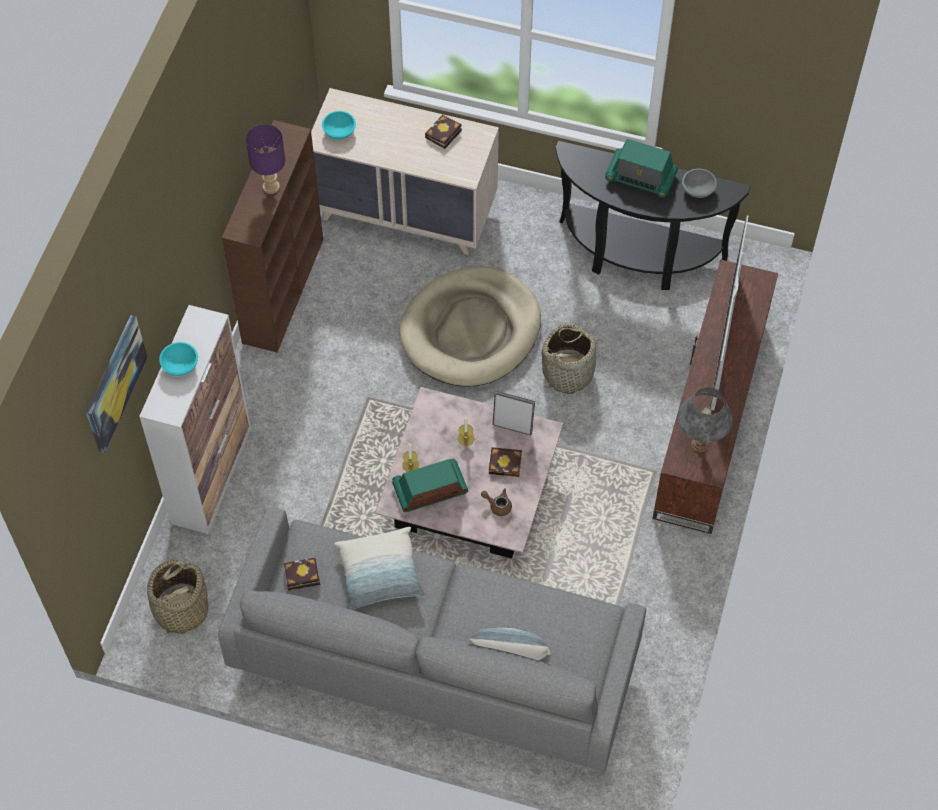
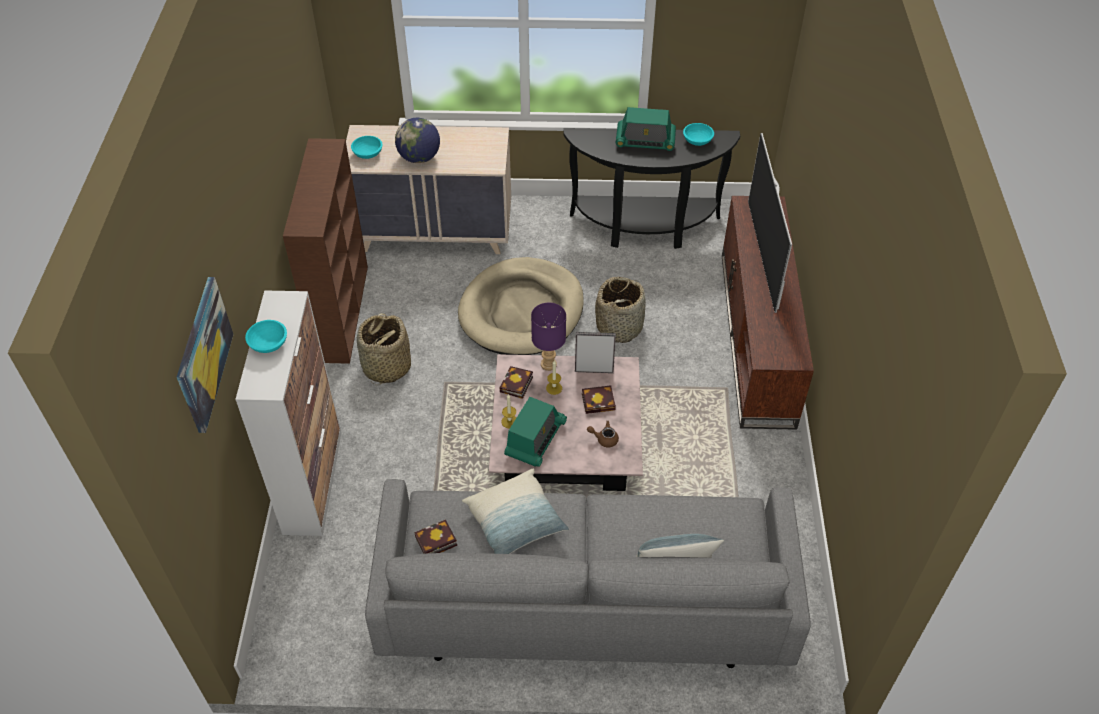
camera: 15 degrees left, 10 degrees down
(180, 610) = (311, 615): basket -> basket (386, 367)
(270, 187) = (319, 188): purple table lamp -> purple table lamp (548, 364)
(392, 148) = (419, 158): none -> globe
(430, 490) = (535, 439): radio -> radio turned 150 degrees clockwise
(443, 135) = (462, 141): book -> book (516, 386)
(697, 189) = (697, 141): grey bowl -> turquoise bowl
(699, 445) = (777, 339): grey table lamp -> none

